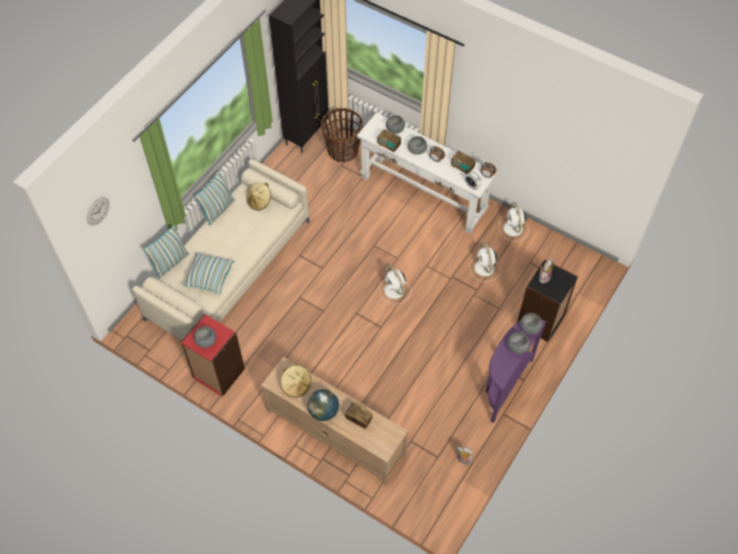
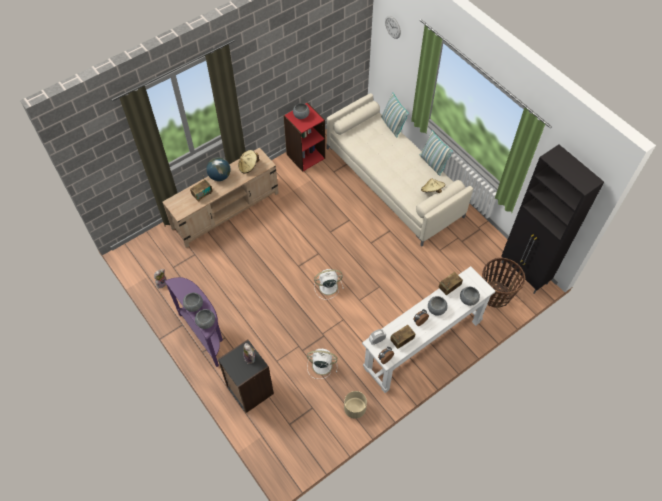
camera: 110 degrees right, 0 degrees up
(209, 277) = (370, 145): pillow -> none
(513, 229) = (354, 409): white fan -> beige planter

